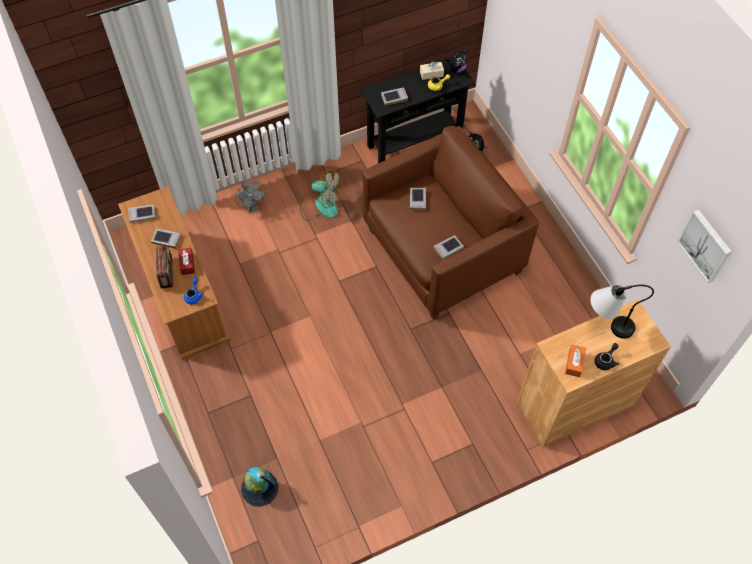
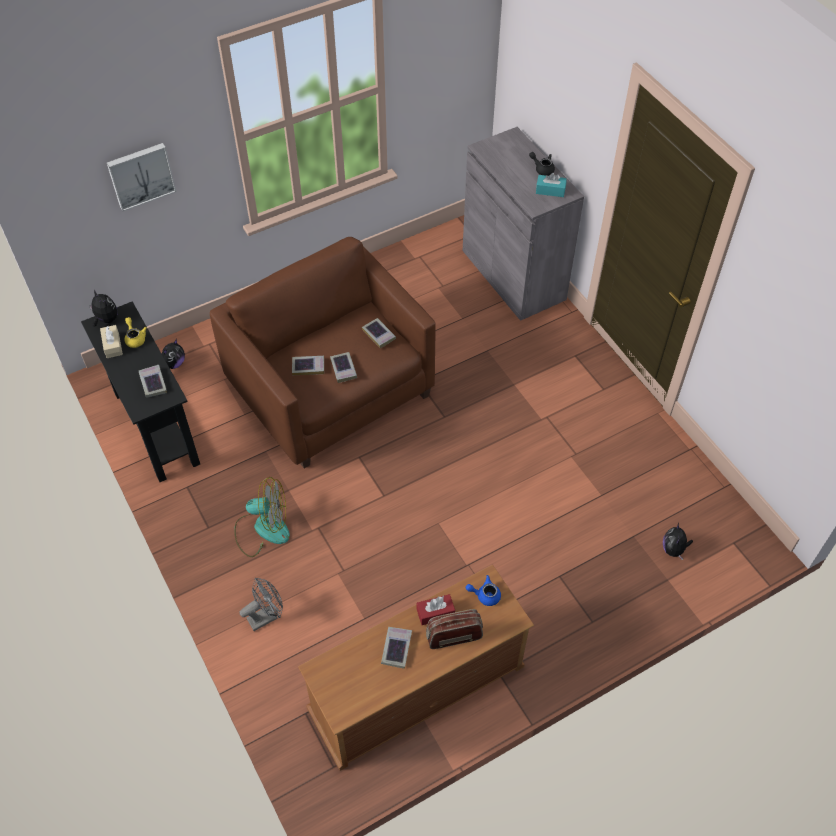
camera: 95 degrees left, 5 degrees down
(142, 215) = (354, 692): book -> book (343, 369)
(259, 488) = (673, 549): globe -> plush toy
(320, 205) = (262, 529): fan -> fan turned 75 degrees clockwise
(574, 363) = (550, 190): orange tissue box -> turquoise tissue box
(575, 403) = (513, 275): brown cabinet -> grey cabinet
(606, 326) = (503, 168): table lamp -> none
(706, 245) = (452, 48): picture -> picture (141, 175)

